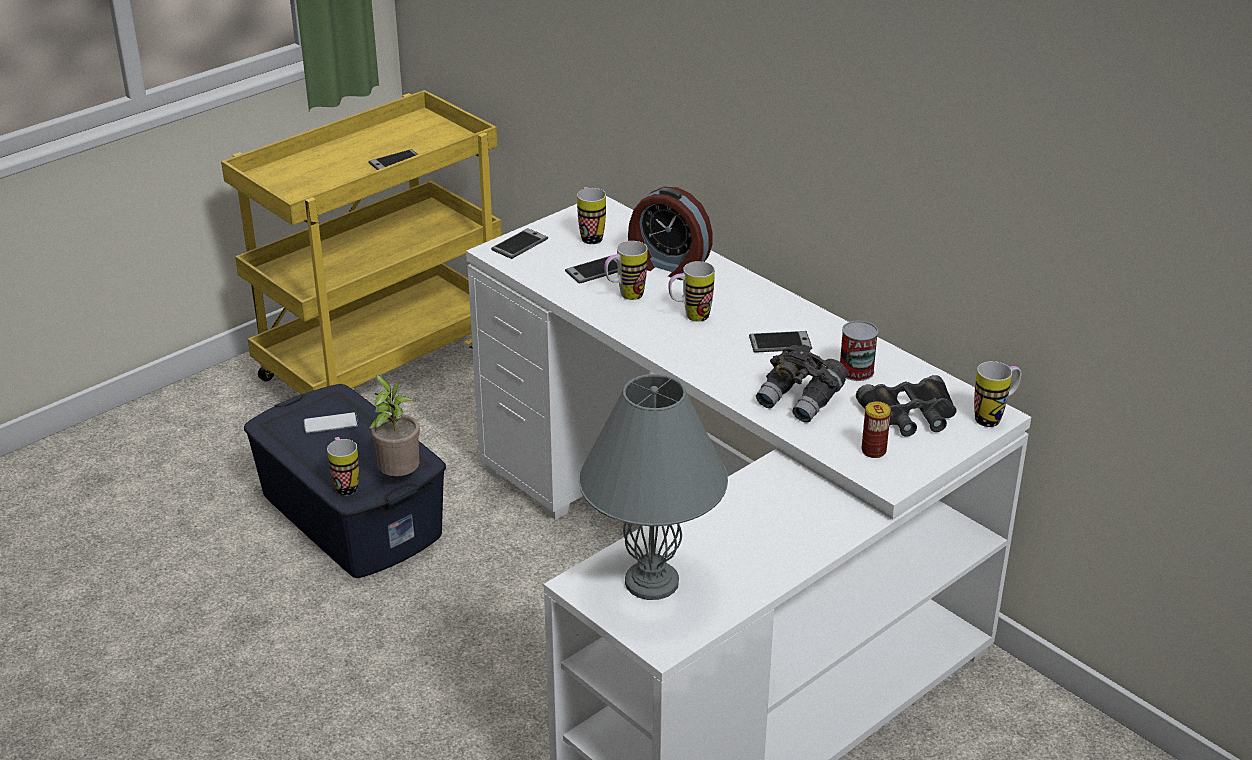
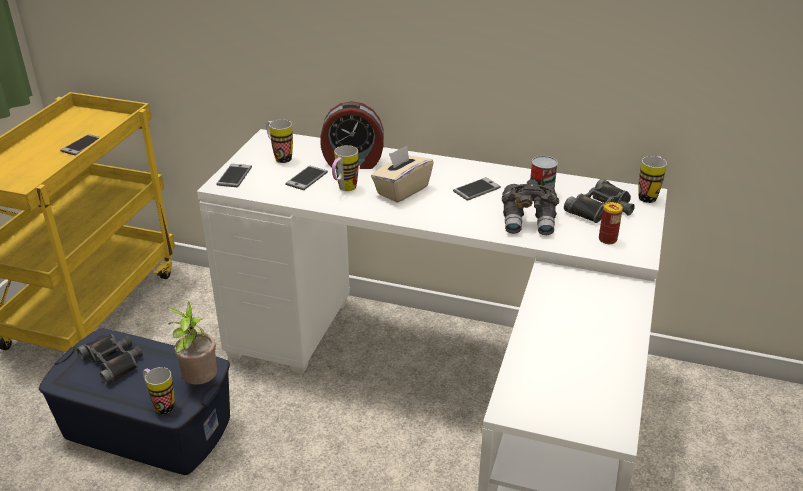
camera: 30 degrees left, 0 degrees up
(331, 423) = (113, 361): phone -> black binoculars
(653, 582) = (558, 386): grey table lamp -> none
(690, 317) = (402, 190): mug -> beige tissue box

